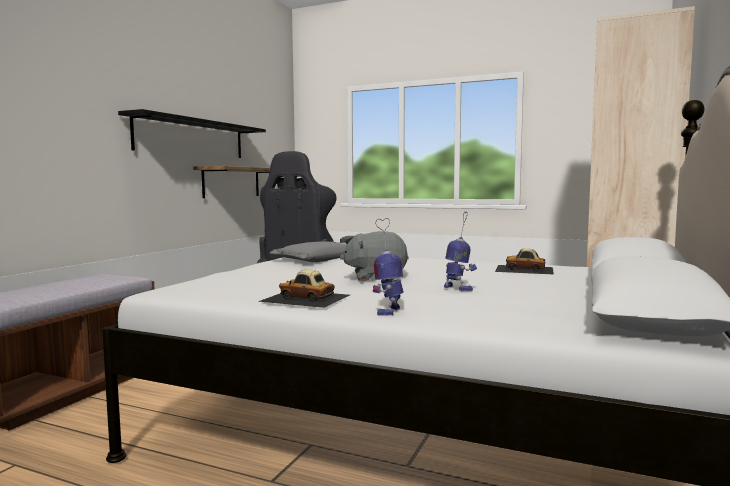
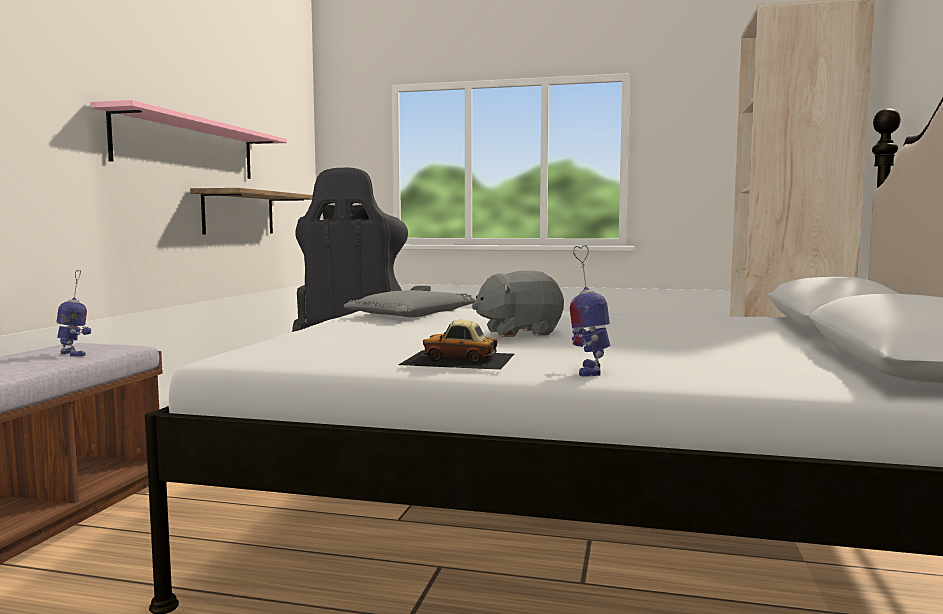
camera: 10 degrees left, 0 degrees up
(192, 138) = (188, 147): black shelf -> pink shelf
(458, 288) = (641, 343): toy robot -> toy robot (74, 354)
(524, 269) = (693, 320): toy car -> none

